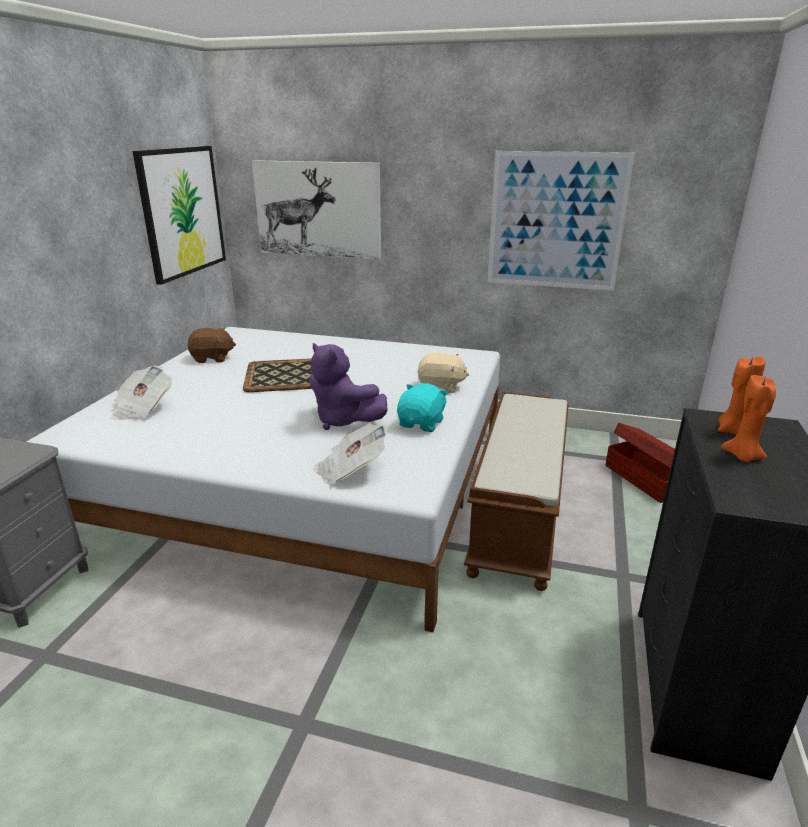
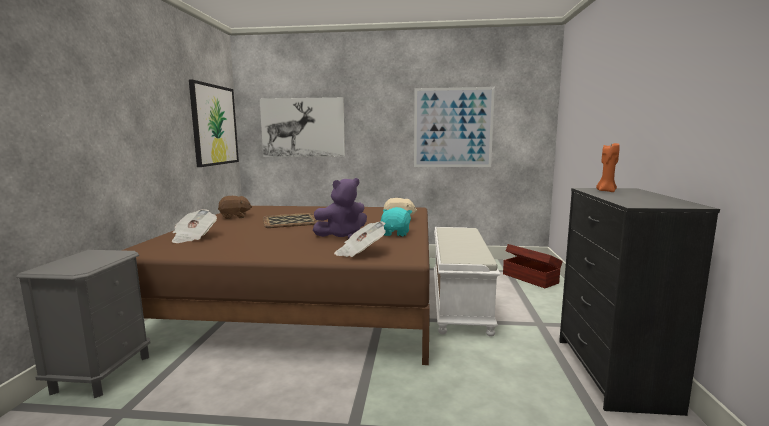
camera: 10 degrees left, 15 degrees down
(306, 482) = (307, 296): white bed -> brown bed
(343, 420) = (342, 235): purple plush toy -> purple plush toy turned 60 degrees counterclockwise
(516, 515) = (458, 301): brown bench -> white bench
(742, 456) = (621, 196): orange candle -> none

